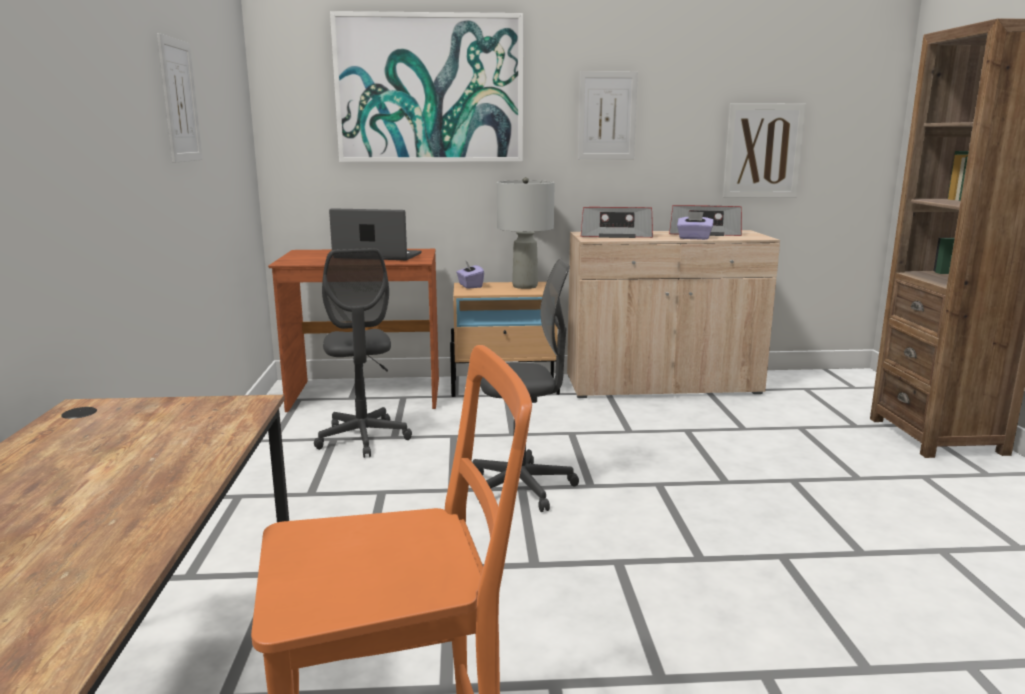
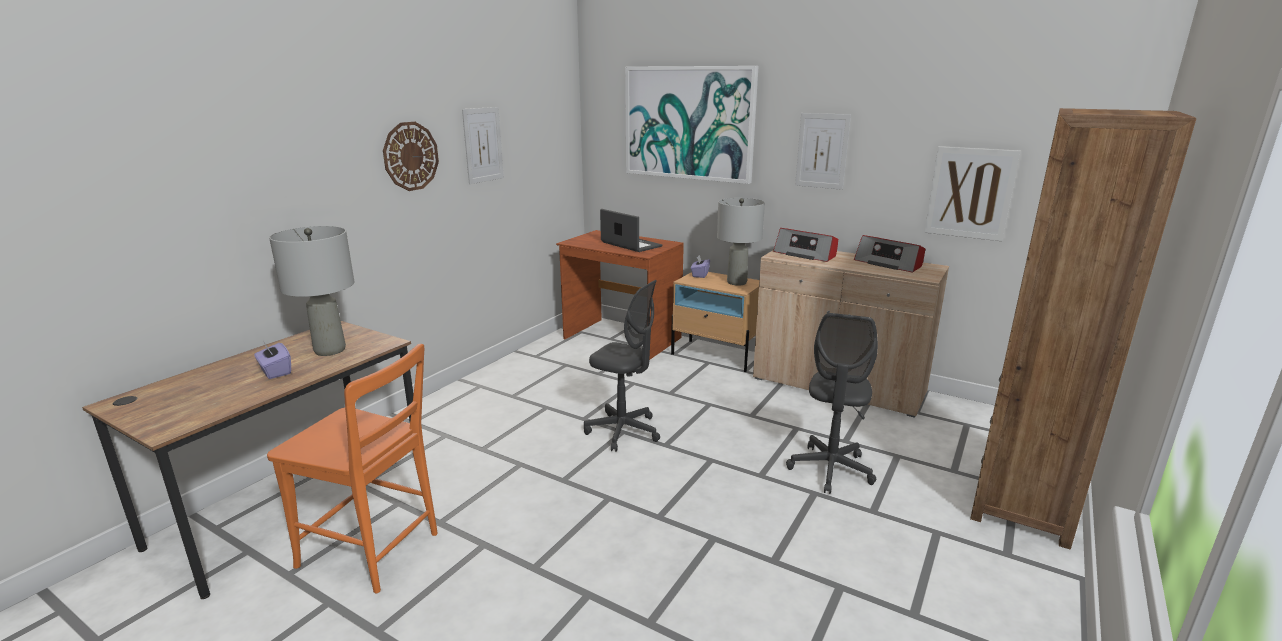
camera: 35 degrees right, 5 degrees up
(113, 97) = (410, 156): none -> wall clock
(153, 436) = (329, 350): none -> grey table lamp
(363, 439) = (581, 369): grey office chair -> grey office chair (830, 469)
(694, 238) = (862, 268): purple tissue box -> purple tissue box (275, 371)

